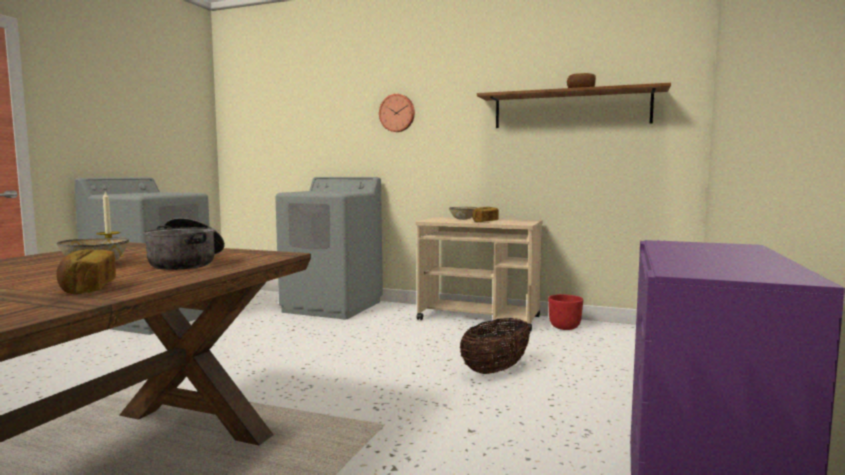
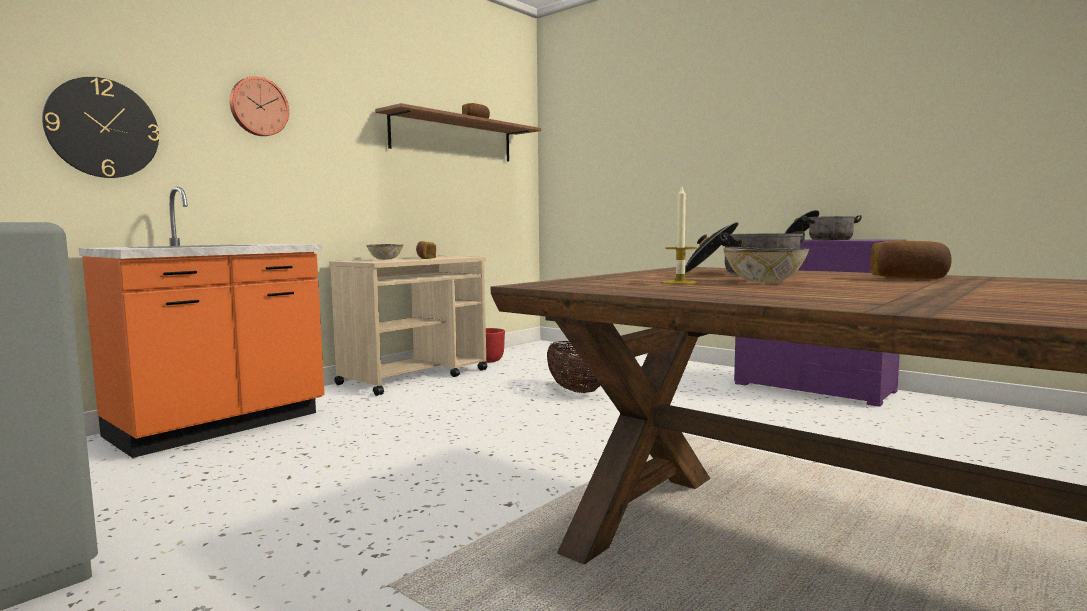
camera: 70 degrees left, 0 degrees up
(321, 139) = (103, 128): none -> wall clock
(333, 307) = (219, 426): grey washing machine -> orange counter
(708, 256) = (819, 239): none -> cooking pot

